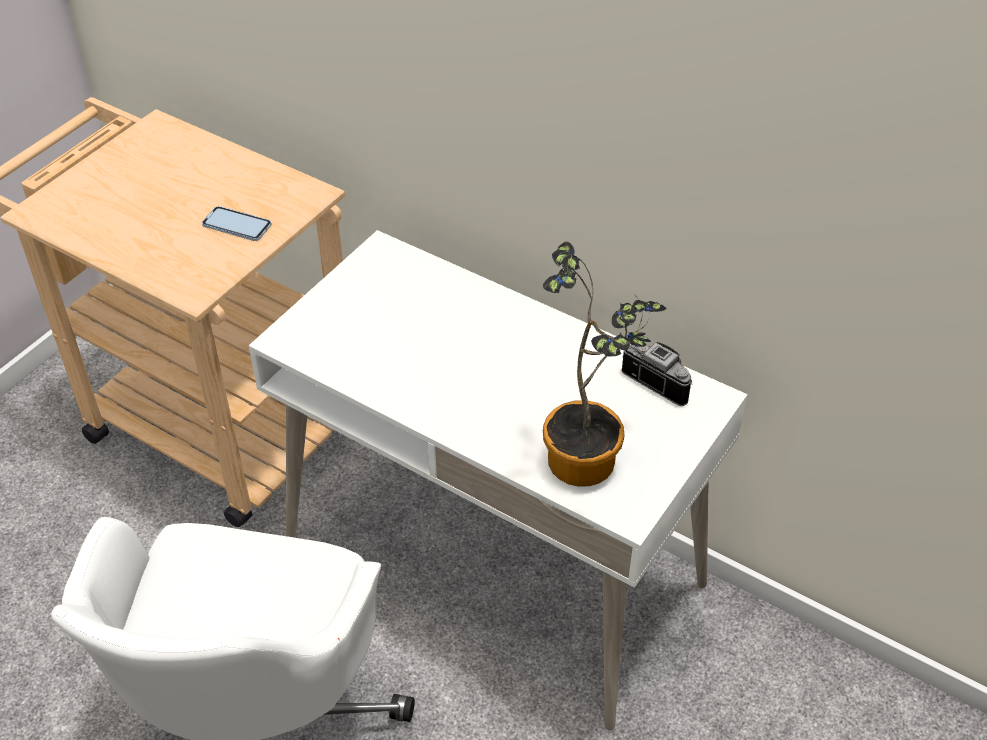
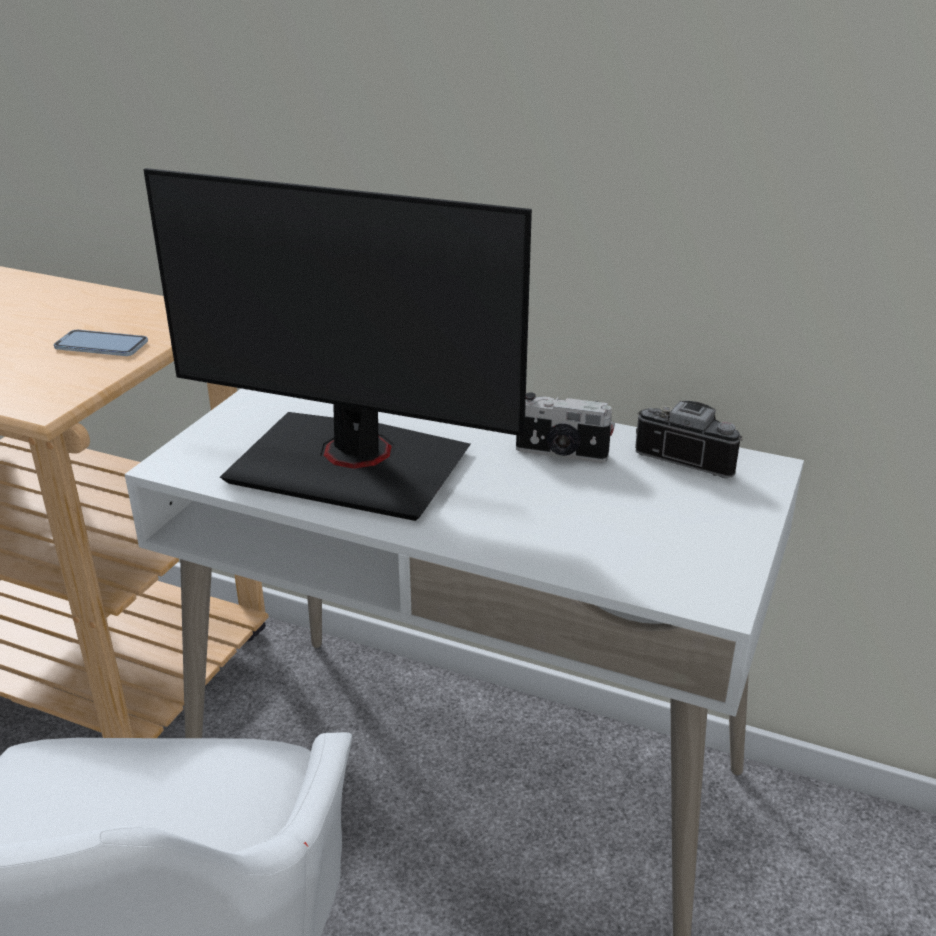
camera: 10 degrees left, 15 degrees down
(409, 357) = (351, 465): none -> monitor
(565, 365) = (561, 453): none -> camera
(590, 456) = (633, 541): potted plant -> none

